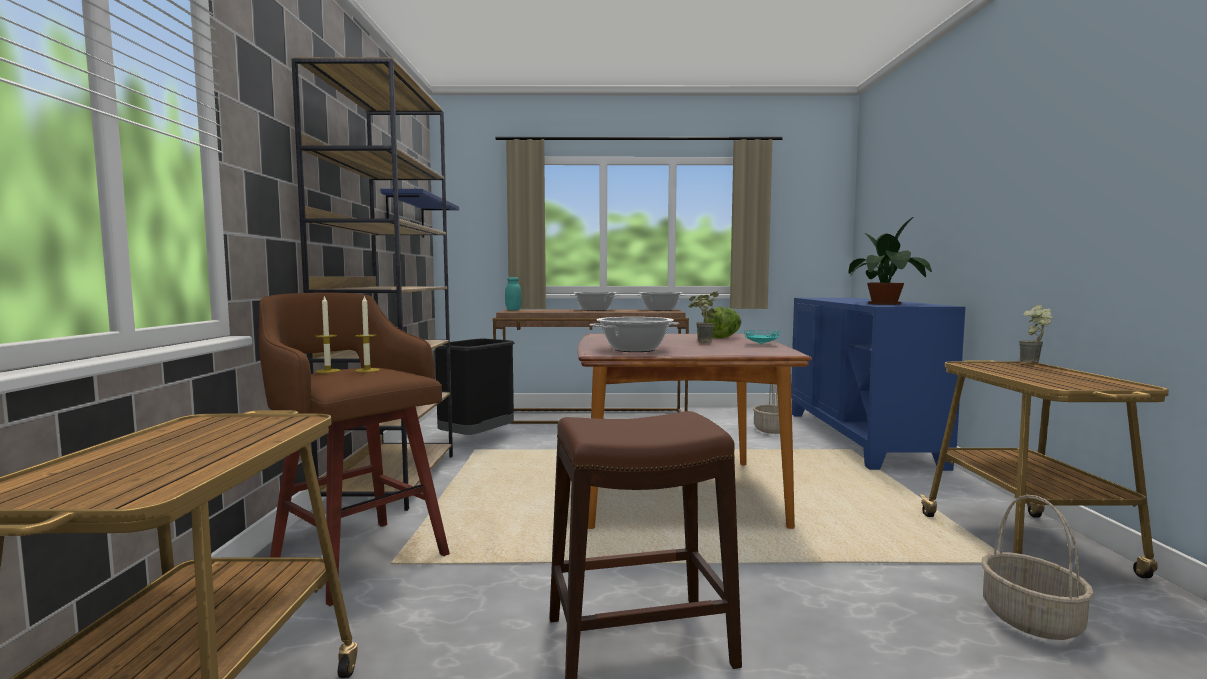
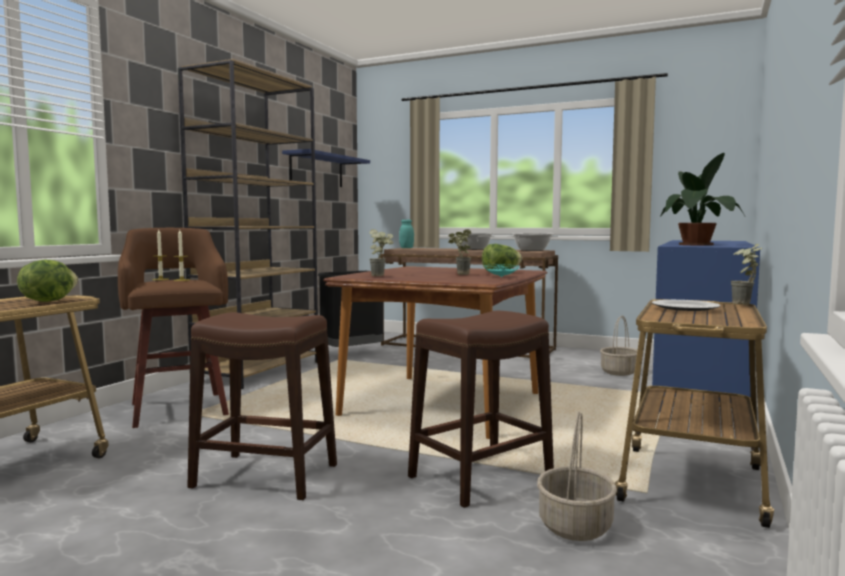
camera: 25 degrees right, 0 degrees up
(257, 430) = (47, 301): none -> lettuce
(634, 349) = (381, 276): cooking pot -> potted plant
(859, 578) = (482, 476): none -> brown stool
(1017, 370) = (684, 307): none -> plate

